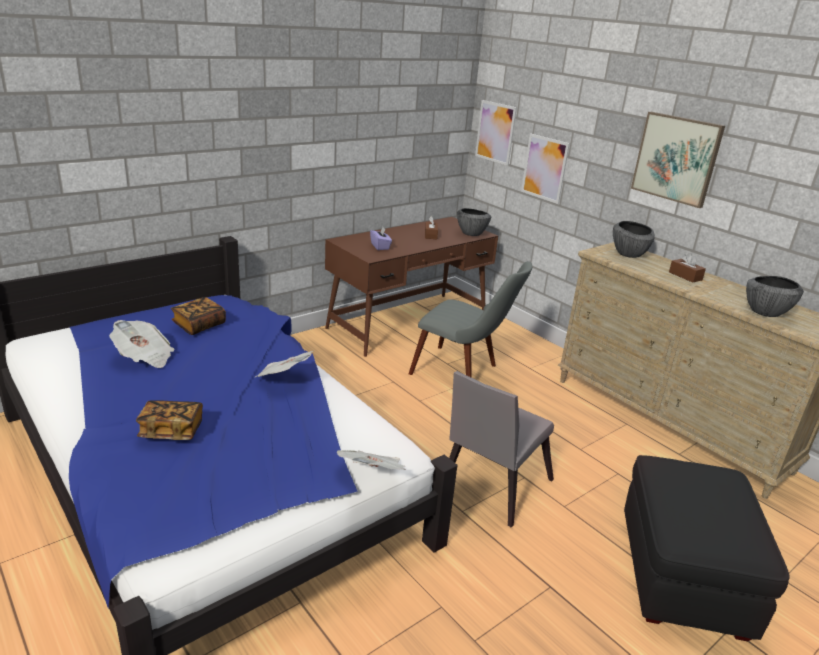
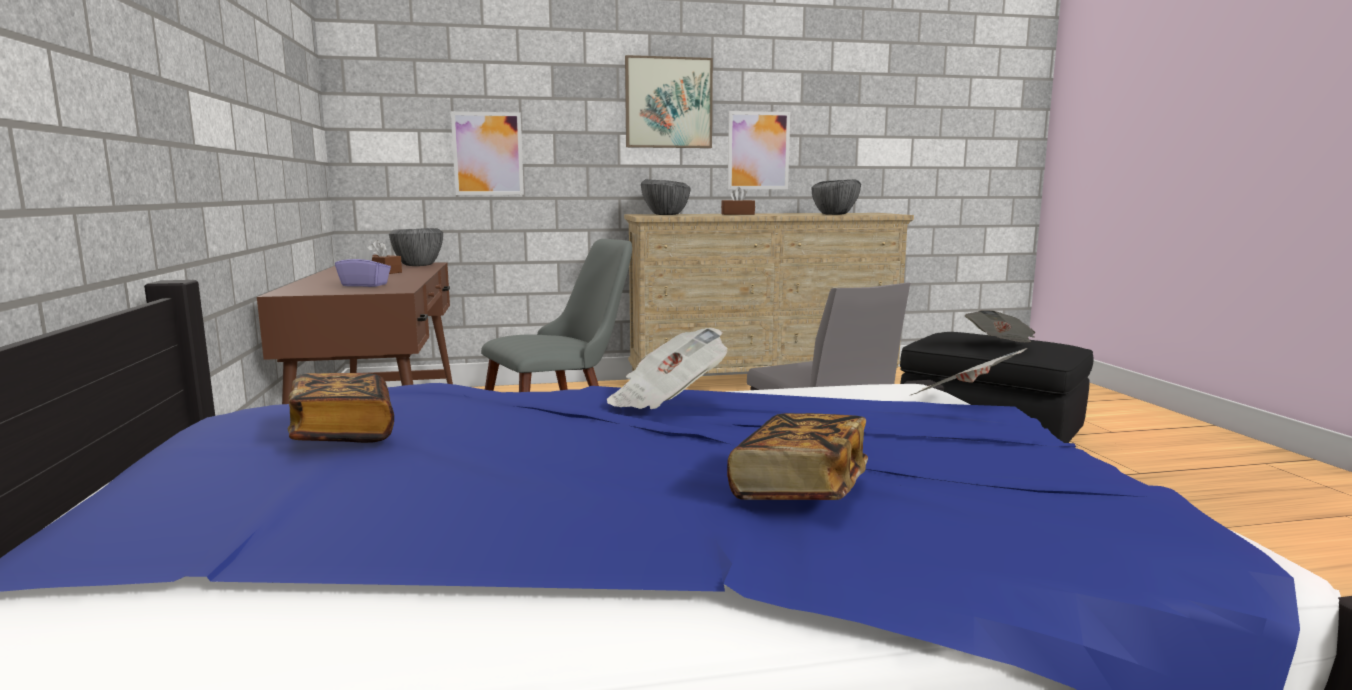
camera: 60 degrees left, 15 degrees down
(144, 357) = (412, 492): newspaper -> newspaper (1001, 345)
(495, 132) = (381, 122): picture -> picture (758, 150)

